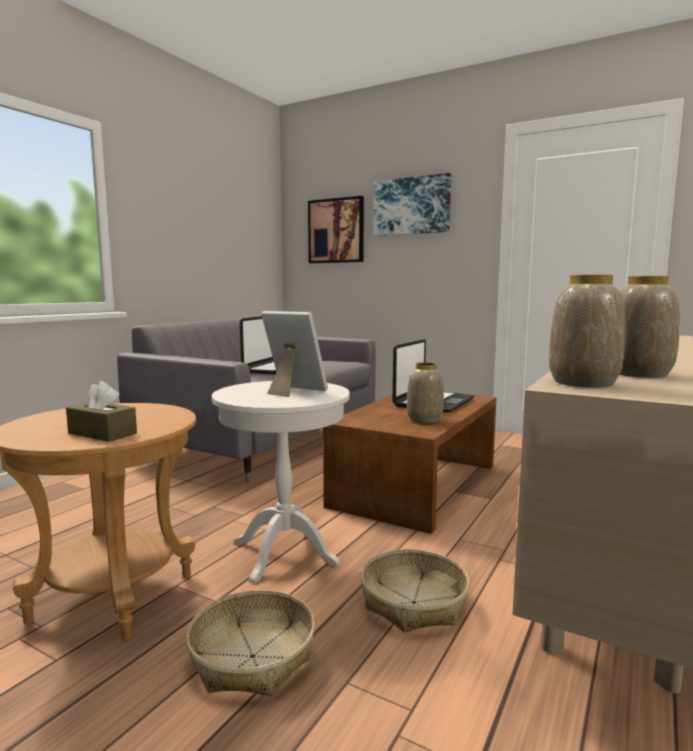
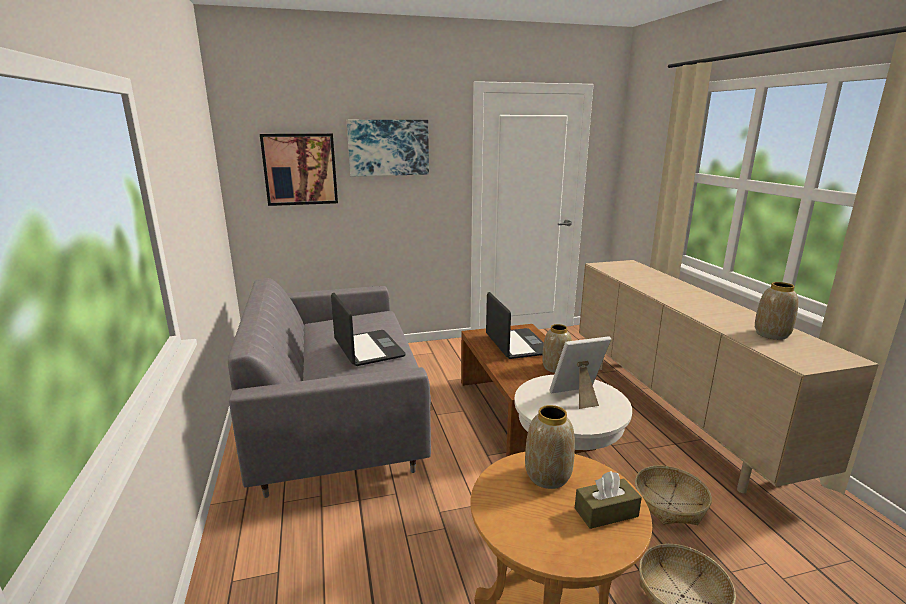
camera: 45 degrees left, 10 degrees up
(582, 383) = (792, 356): vase -> vase (547, 477)

